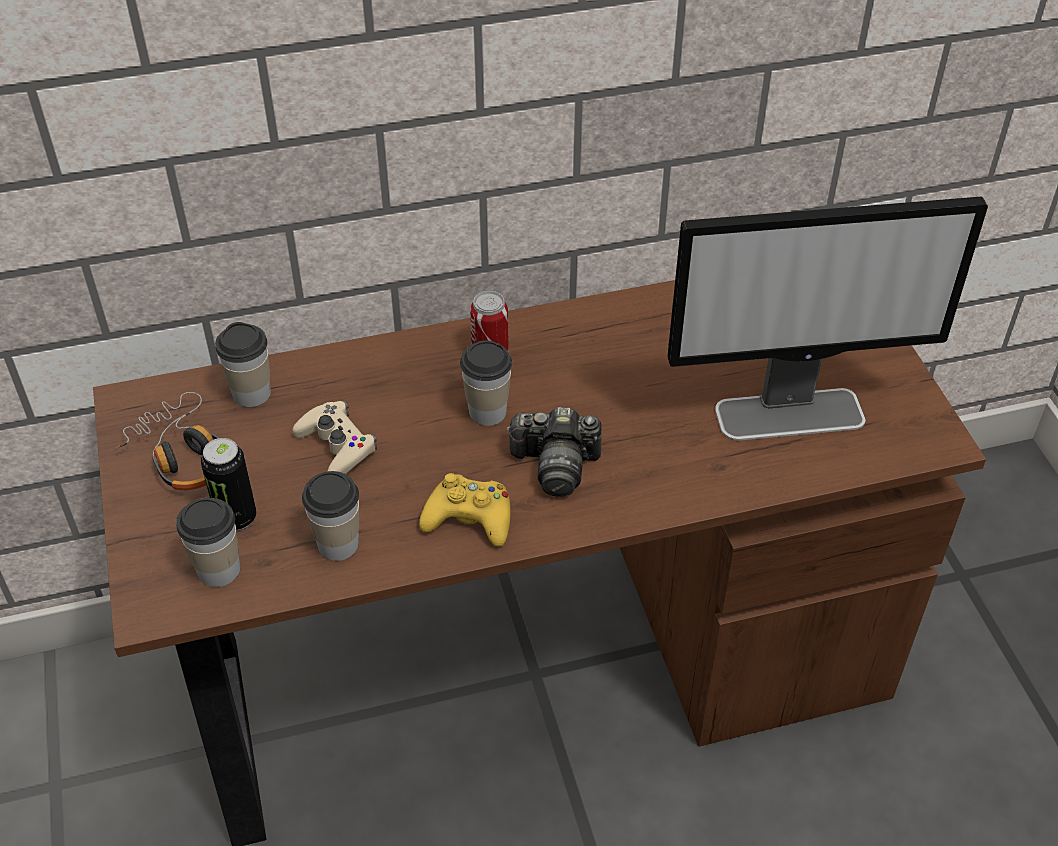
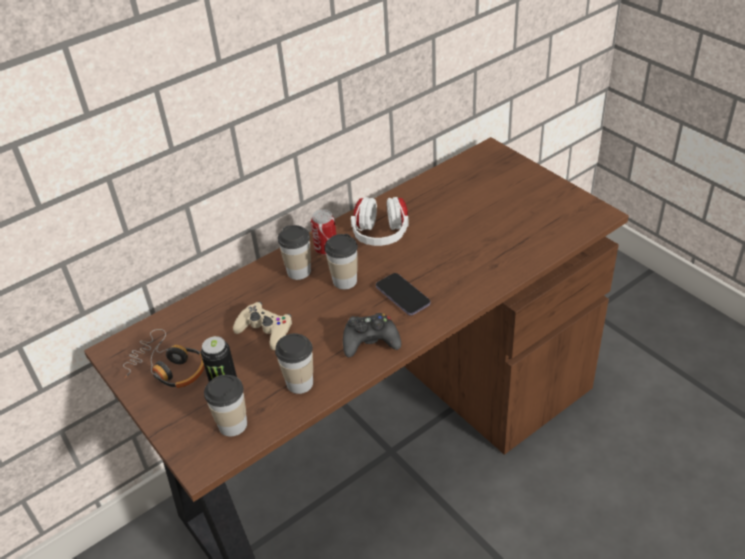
camera: 20 degrees left, 5 degrees down
(251, 393) = (192, 319): cup -> cup (299, 271)
(469, 518) = (370, 341): yellow game controller -> black game controller
(555, 465) = (402, 296): camera -> phone
(580, 359) = (381, 236): none -> white headphones
(791, 414) = (515, 227): monitor -> none

